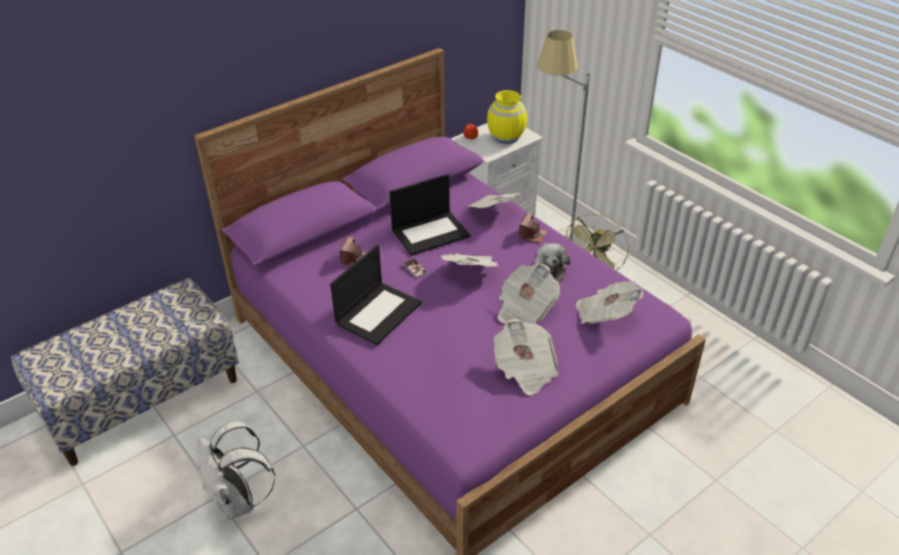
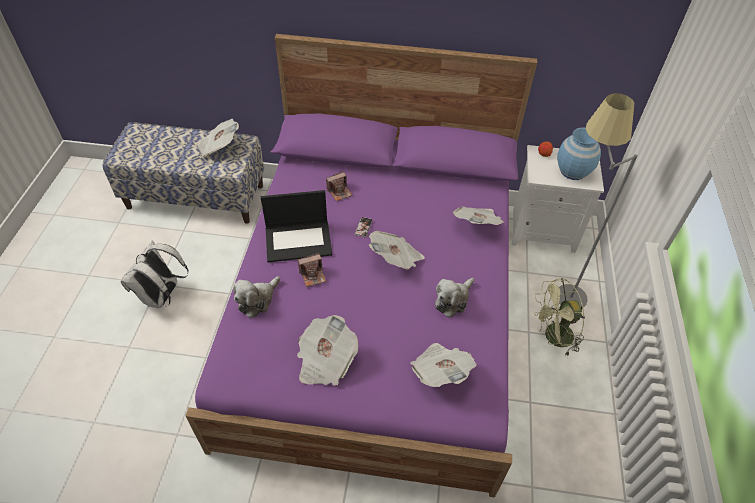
camera: 45 degrees right, 10 degrees up
(411, 375) = (257, 300): none -> plush toy
(430, 232) = (411, 208): laptop -> none
(506, 137) = (573, 171): yellow vase -> blue vase
(525, 308) = (391, 316): newspaper -> newspaper (219, 146)
(532, 235) = (479, 264): camera -> camera (313, 275)

